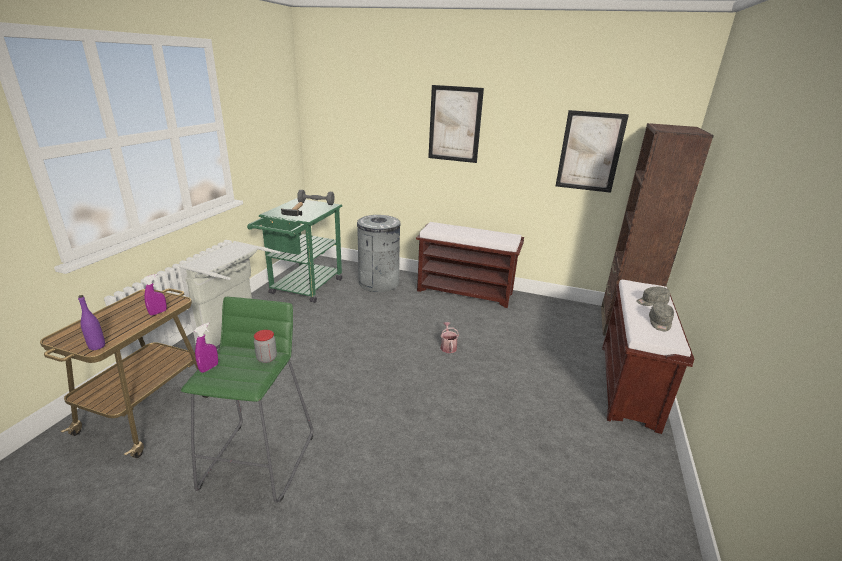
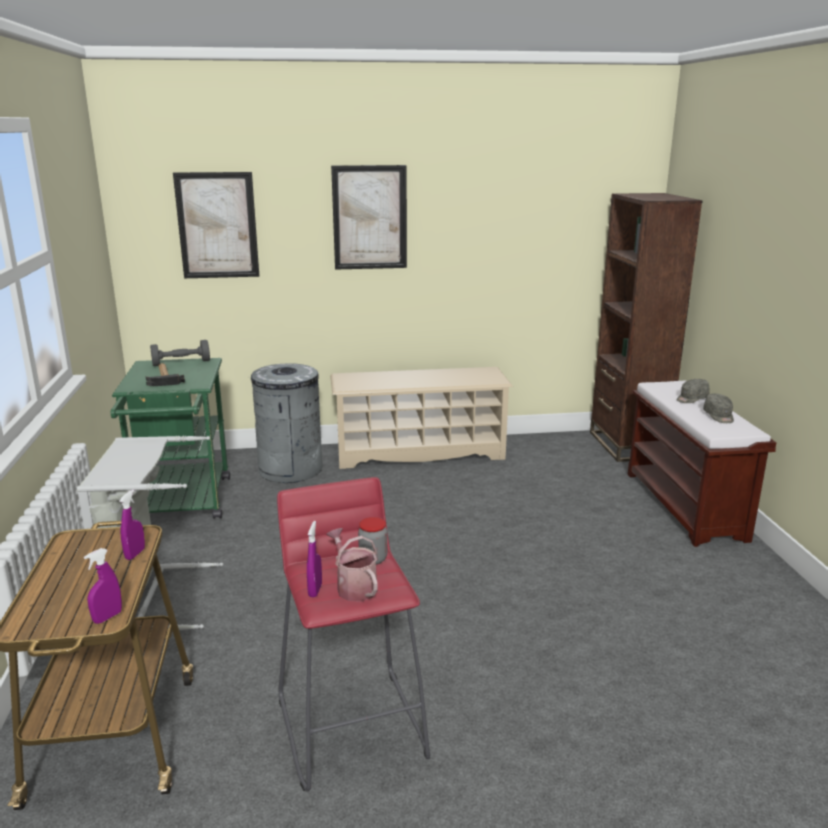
camera: 25 degrees left, 5 degrees down
(97, 346) = (107, 617): purple bottle -> purple spray bottle
(259, 460) = (353, 726): green stool -> red stool
(448, 346) = (460, 522): watering can -> watering can (354, 586)
(466, 292) = (419, 452): brown bench -> beige shoe rack
(590, 152) = (550, 235): picture -> picture (217, 225)

